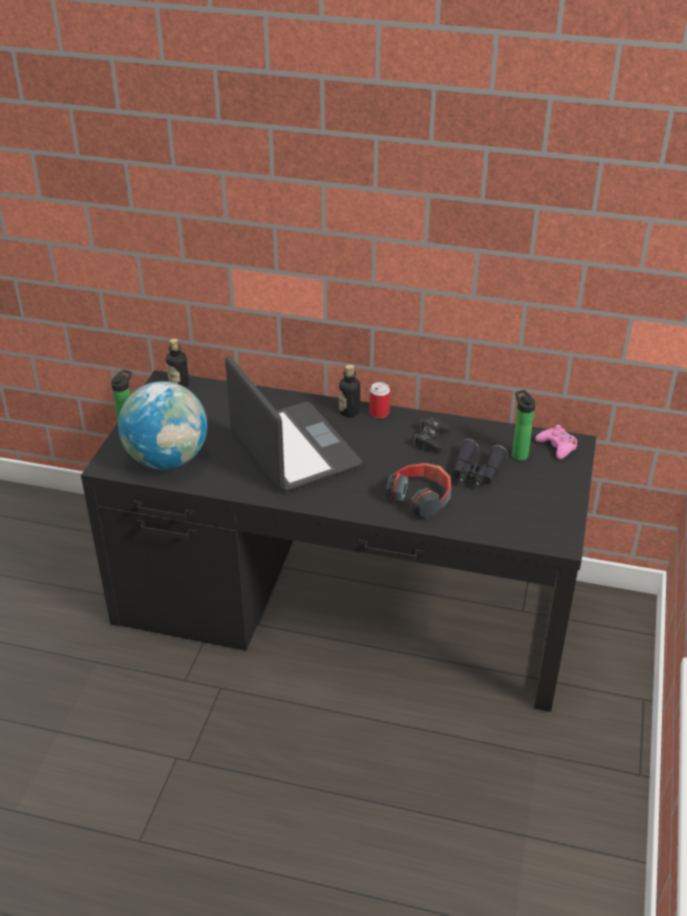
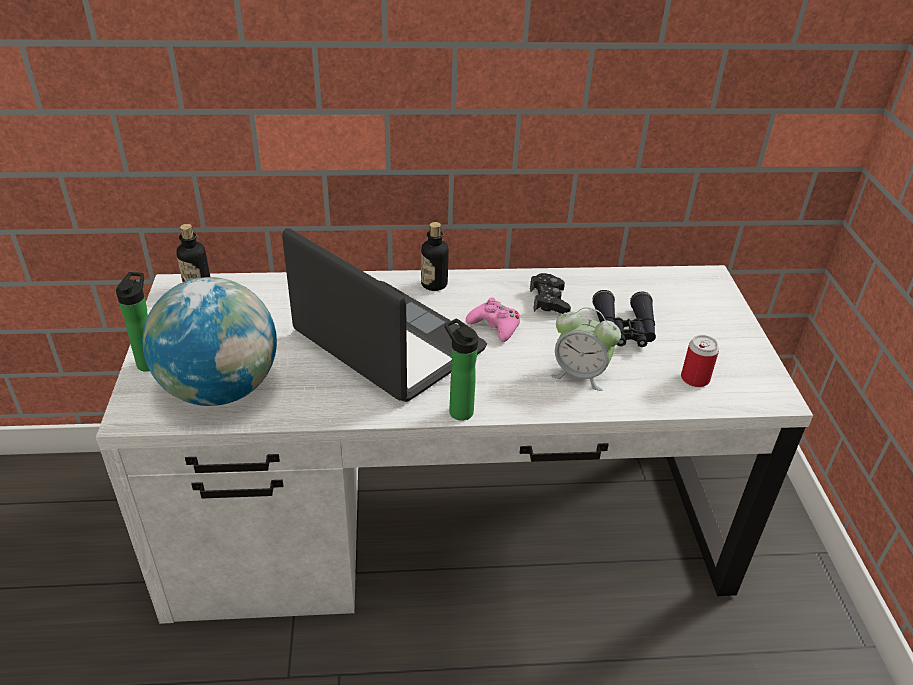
camera: 20 degrees left, 0 degrees up
(344, 605) = (448, 522): black desk -> white desk
(379, 413) = (471, 280): can -> can (695, 379)
(421, 498) = (580, 374): headphones -> alarm clock
(518, 454) = (657, 299): bottle -> bottle (458, 410)
(557, 447) = (693, 284): pink game controller -> pink game controller (495, 326)

